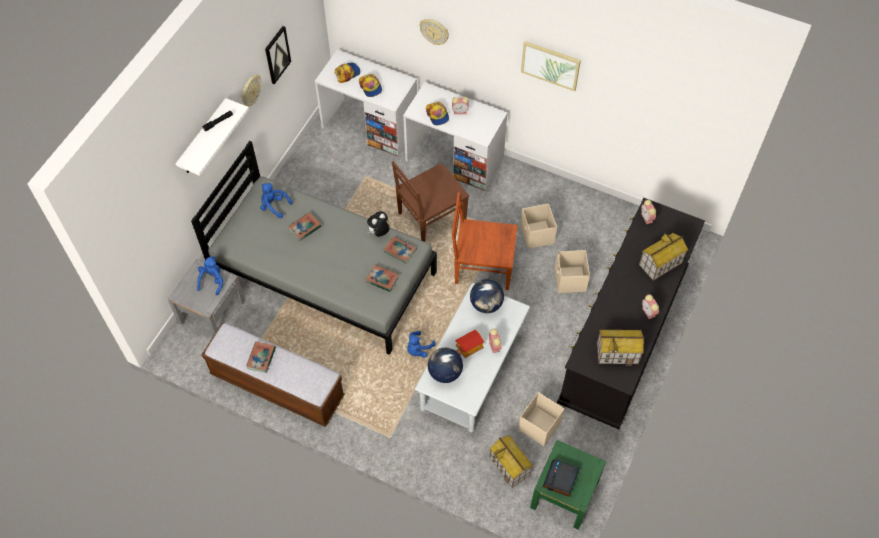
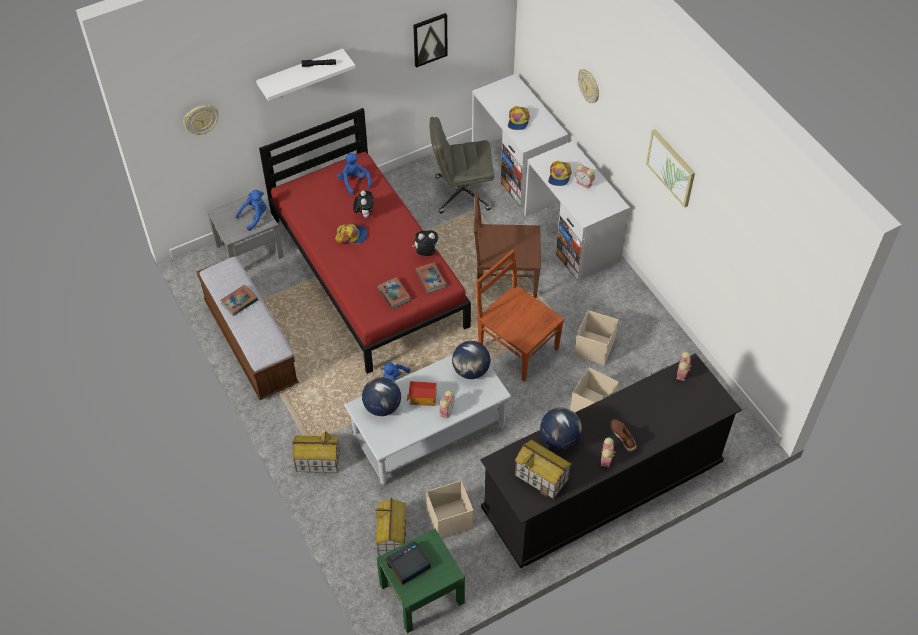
camera: 35 degrees right, 5 degrees down
(250, 90) = (381, 58): wall clock -> wall clock (201, 119)
(305, 228) = (364, 214): book -> plush toy
(324, 274) = (368, 272): grey bed -> red bed
(344, 170) = (461, 193): none -> grey office chair
(347, 73) = (507, 98): cap -> cap (351, 236)
(606, 316) = (560, 439): none -> globe
(646, 288) = (623, 437): none -> brown shoe
(660, 264) = (657, 423): toy house -> toy house (317, 462)

